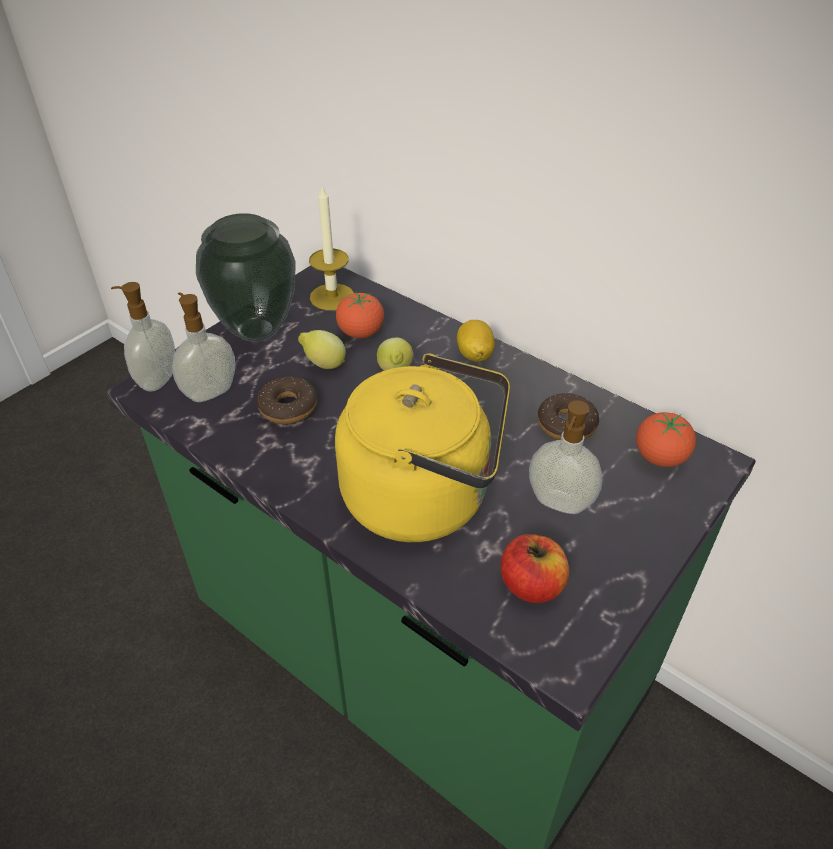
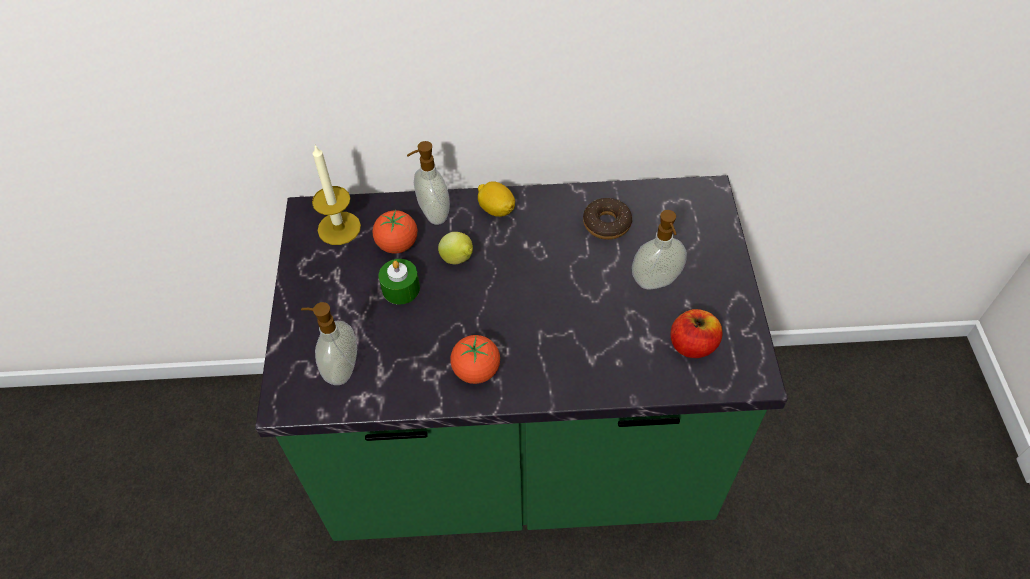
camera: 40 degrees left, 10 degrees up
(157, 379) = (286, 389): soap dispenser -> soap dispenser (433, 214)
(255, 331) = (314, 296): vase -> none
(288, 407) = (415, 339): donut -> none
(324, 365) = (401, 289): lemon -> green candle
(425, 496) = (577, 335): yellow kettle -> none
(660, 457) = (679, 210): tomato -> tomato (476, 371)

